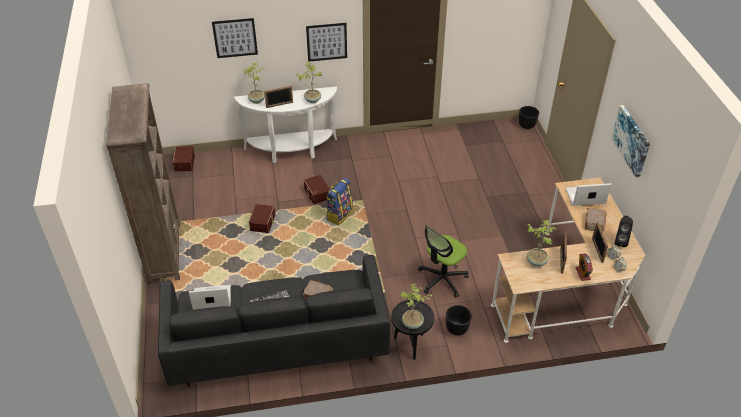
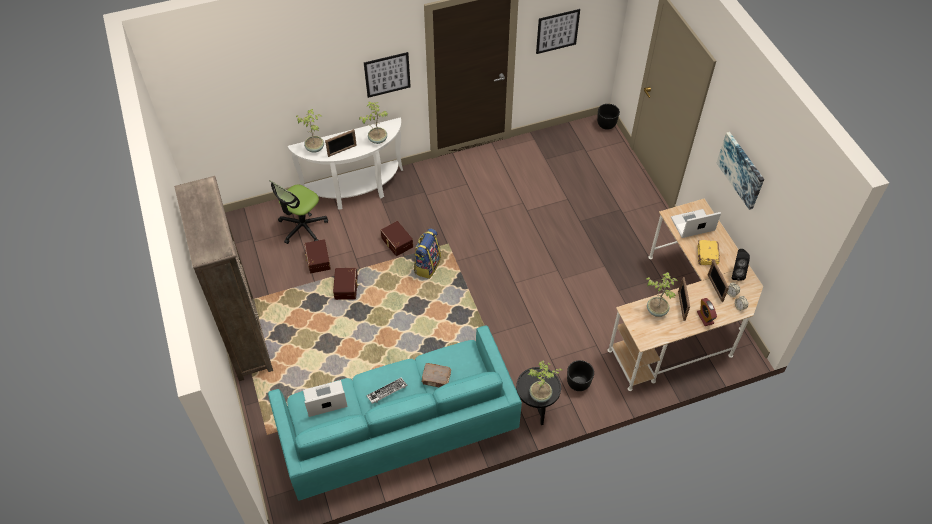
camera: 10 degrees left, 10 degrees up
(184, 163) = (238, 223): brown storage box -> brown storage box (317, 260)
(235, 38) = (285, 86): picture -> picture (557, 31)
(277, 344) = (397, 430): black sofa -> turquoise sofa
(442, 279) = (552, 328): office chair -> office chair (302, 227)
(594, 223) = (706, 256): brown book -> yellow book

